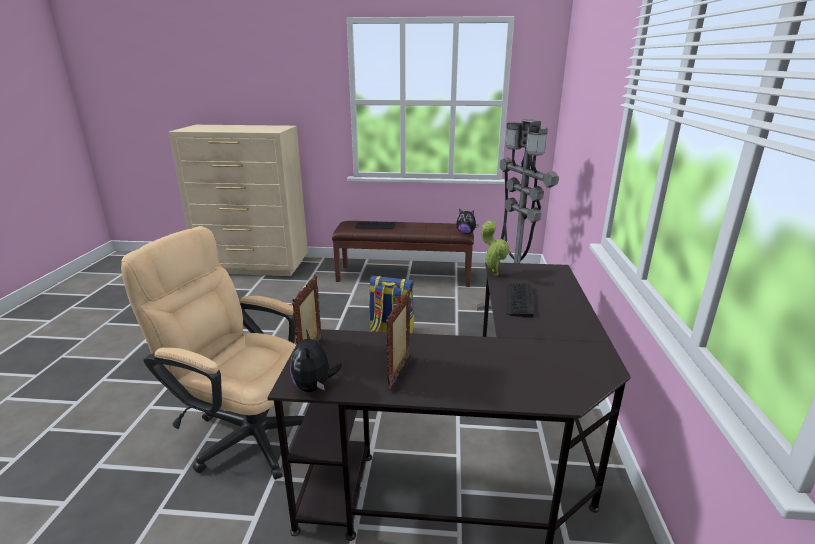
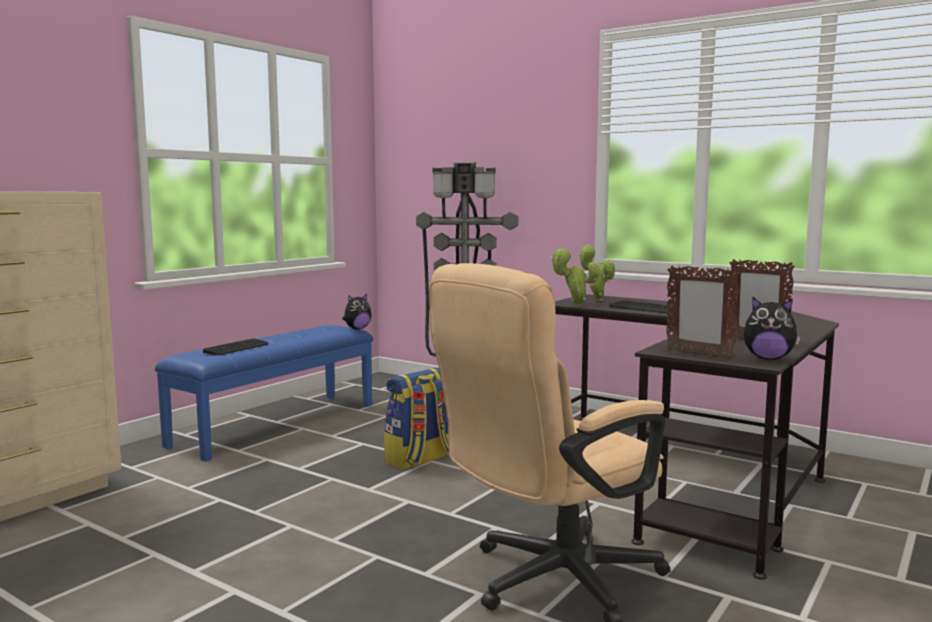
camera: 60 degrees left, 15 degrees down
(404, 275) = (276, 424): brown bench -> blue bench
(538, 275) = (597, 300): none -> potted plant

